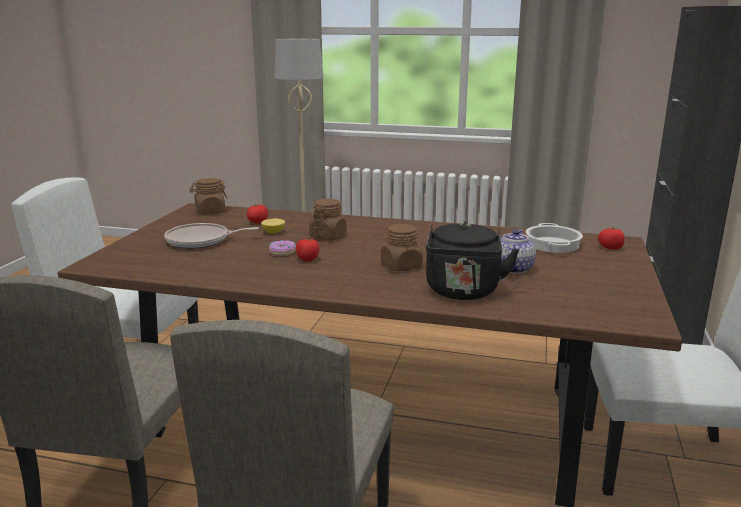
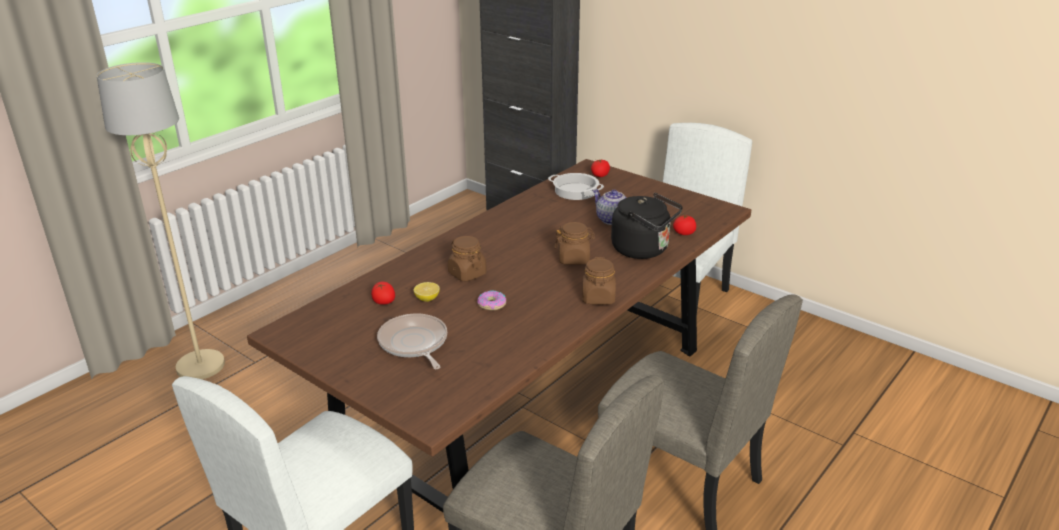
camera: 65 degrees left, 10 degrees up
(201, 241) = (414, 344): frying pan -> frying pan turned 135 degrees clockwise
(210, 211) = (305, 325): brown jar -> brown jar (598, 298)
(307, 259) = (522, 295): tomato -> tomato (684, 233)

